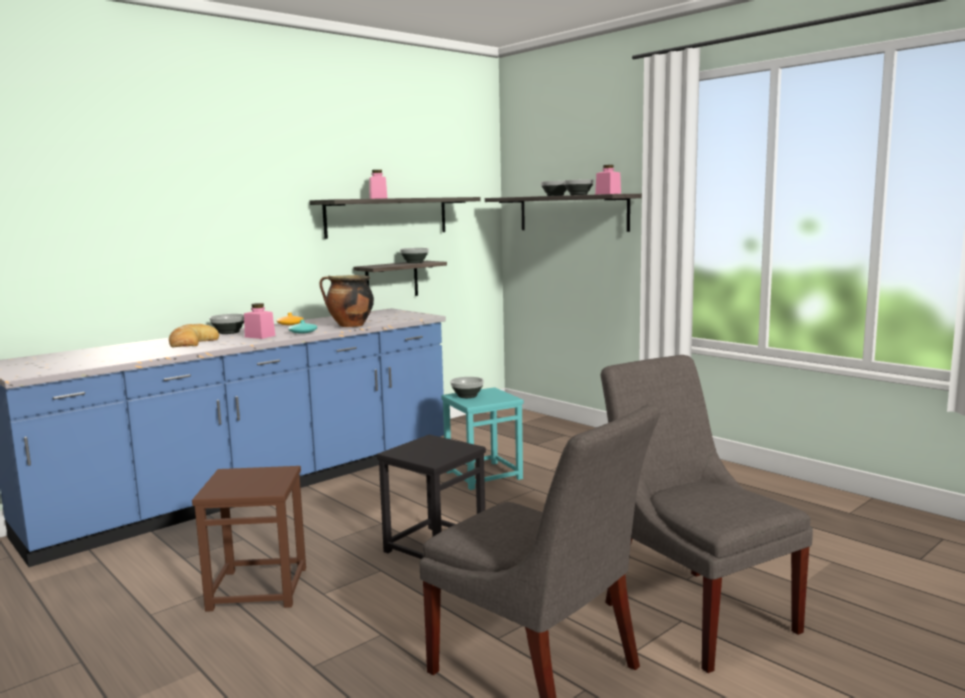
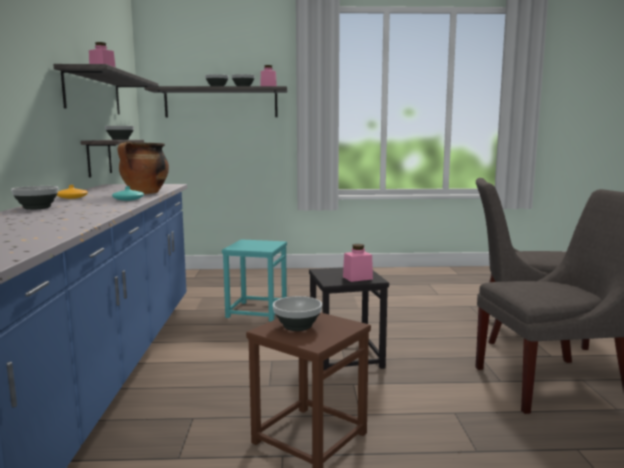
camera: 50 degrees left, 0 degrees up
(191, 343) = (48, 217): bread -> none
(260, 336) = (99, 205): pink jar -> pink jar (357, 278)
(467, 396) = (245, 246): bowl -> bowl (298, 326)

